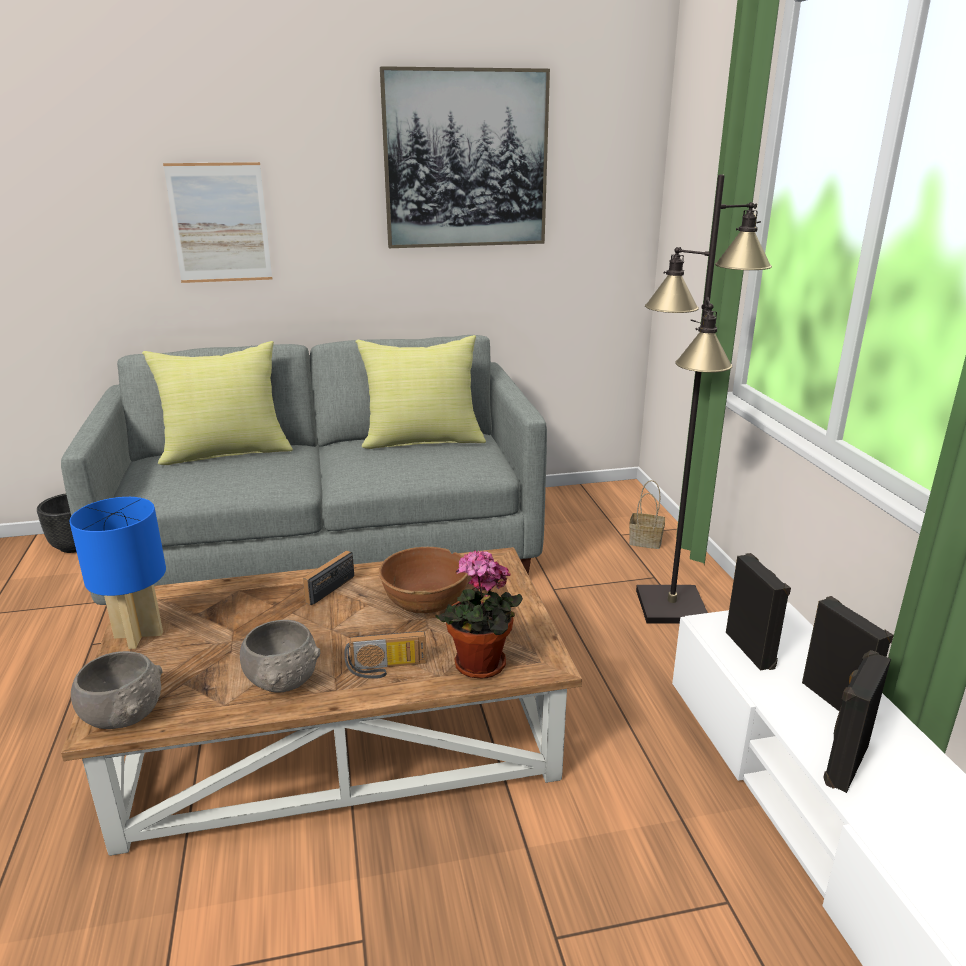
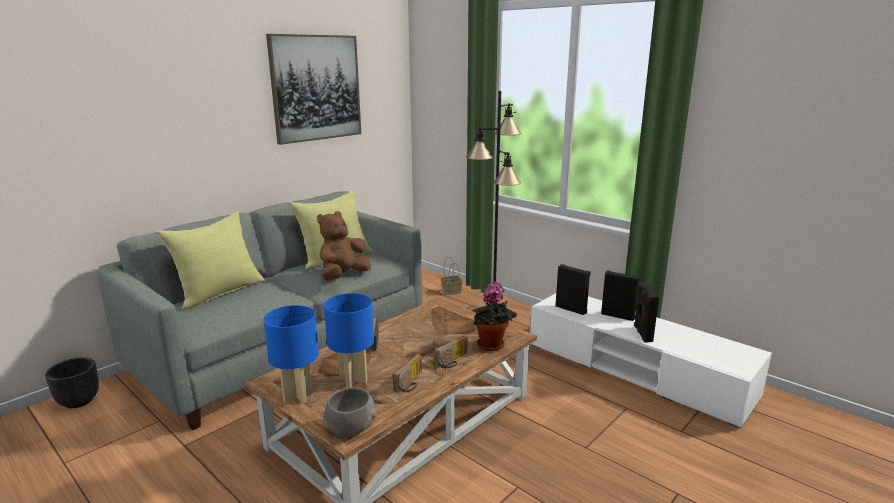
camera: 35 degrees left, 5 degrees down
(220, 223) = (171, 137): picture -> none
(224, 639) = (352, 380): none -> blue table lamp
(283, 679) = (411, 383): grey bowl -> radio
(393, 471) = (343, 276): none -> brown plush toy
(425, 603) = (431, 331): brown bowl -> none

